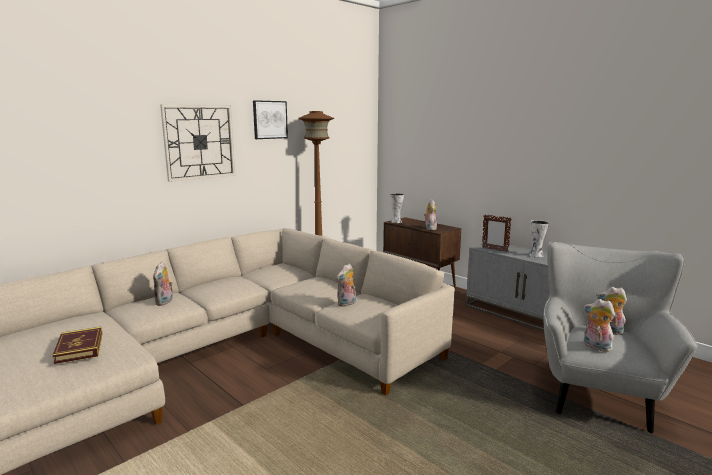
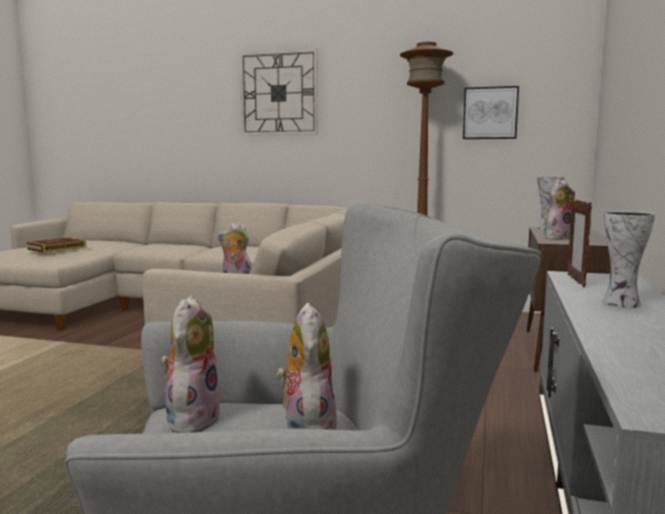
camera: 60 degrees right, 5 degrees down
(165, 302) = (172, 246): plush toy -> none
(269, 119) = (373, 64): picture -> picture (490, 113)

